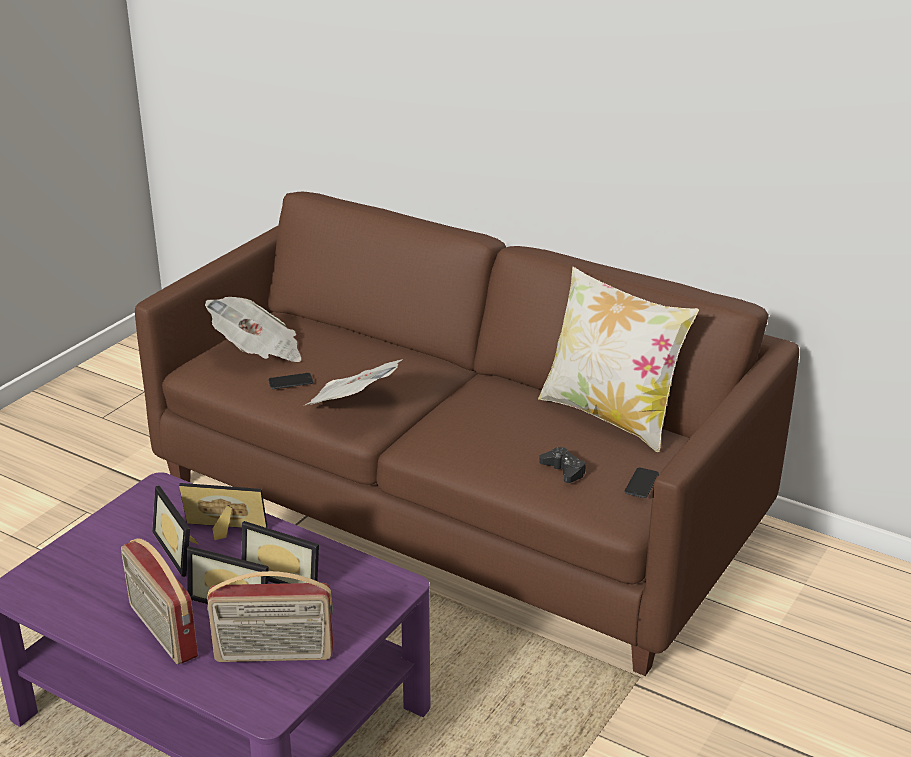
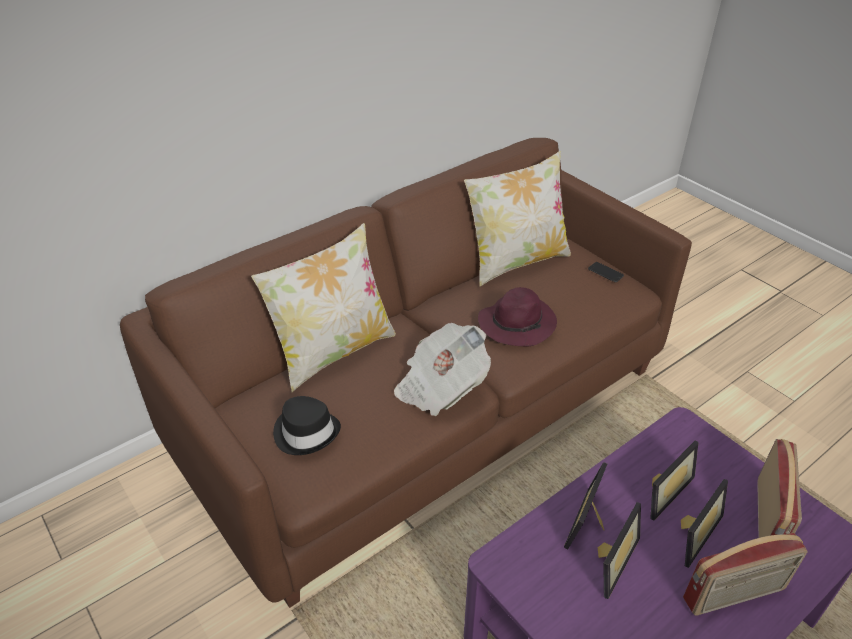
camera: 70 degrees left, 10 degrees up
(182, 549) = (609, 560): picture frame -> picture frame turned 45 degrees counterclockwise
(258, 352) = (306, 432): newspaper -> black hat
(290, 382) = (378, 419): phone -> none
(372, 341) = (334, 352): none -> pillow
(485, 433) = (517, 323): none -> purple hat
(563, 470) = (581, 300): black game controller -> none

